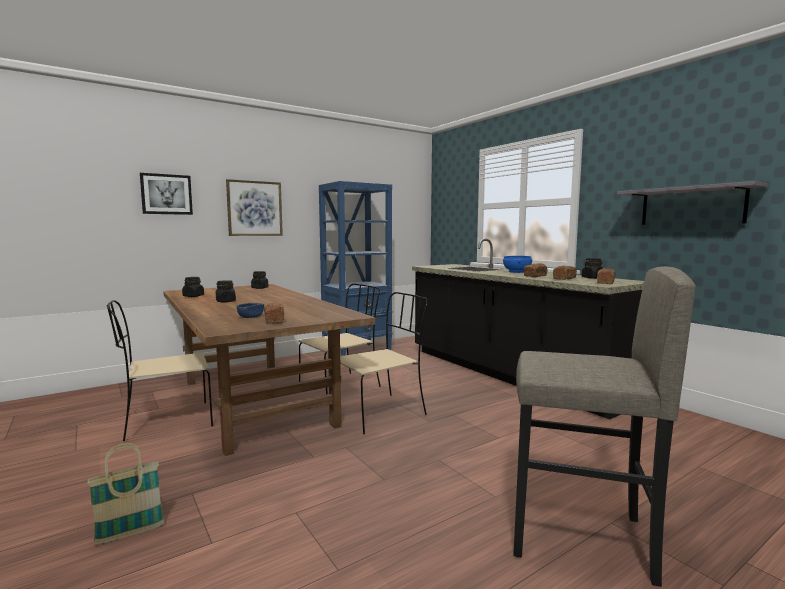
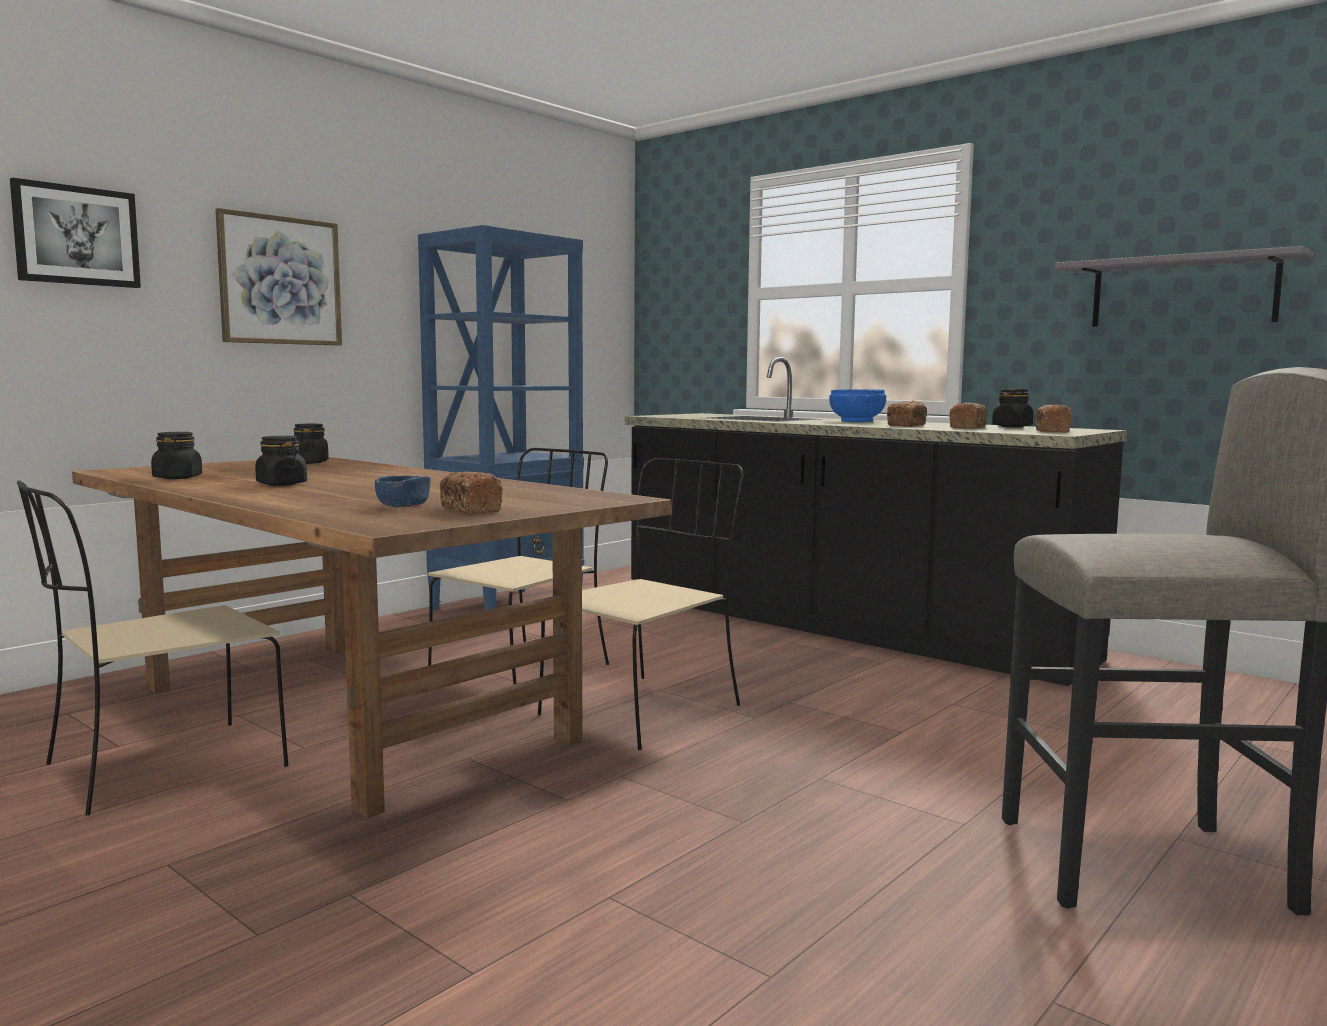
camera: 15 degrees left, 0 degrees up
(130, 533) = (267, 984): basket -> none

